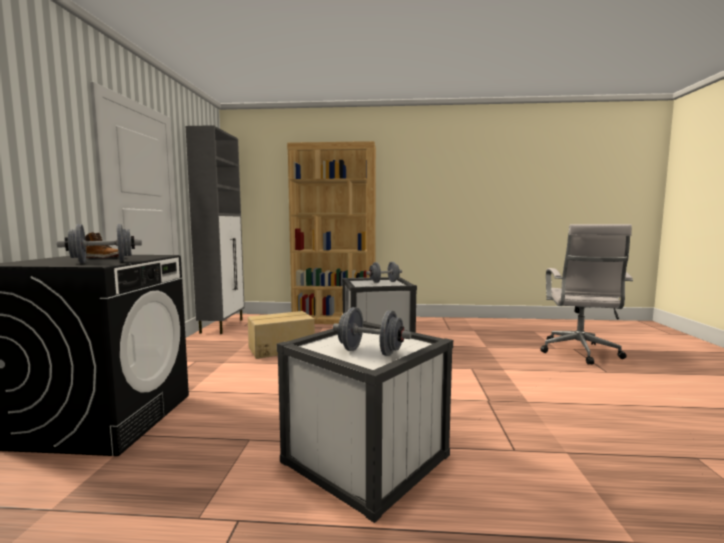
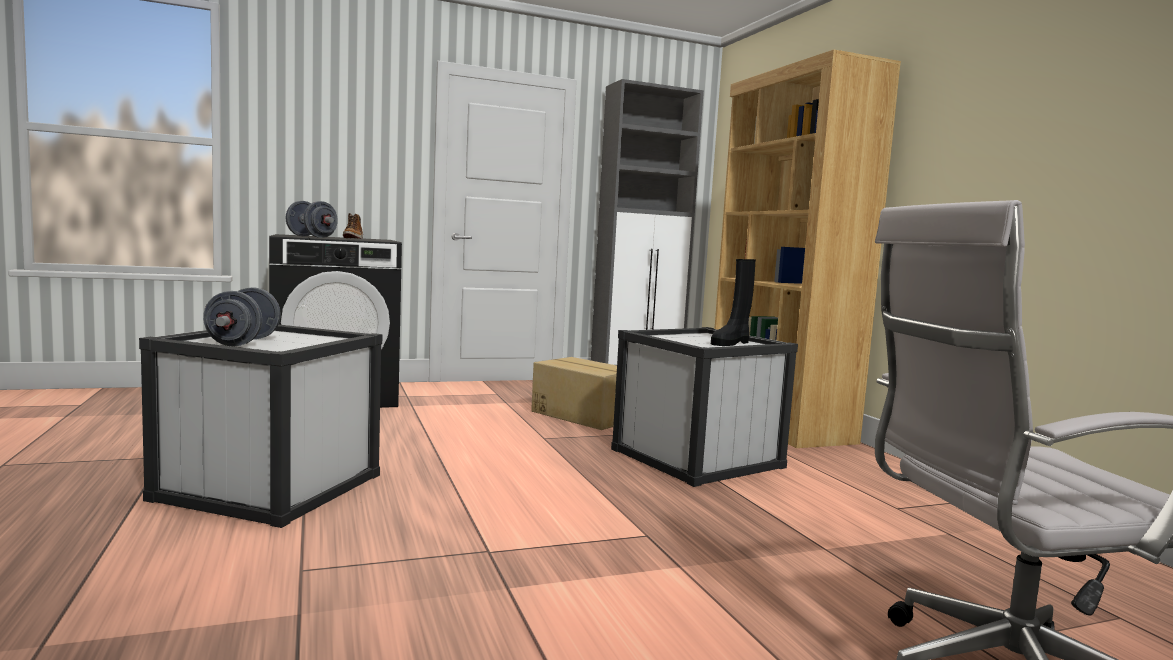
camera: 65 degrees right, 0 degrees up
(384, 282) = (731, 343): grey dumbbell -> black boot

